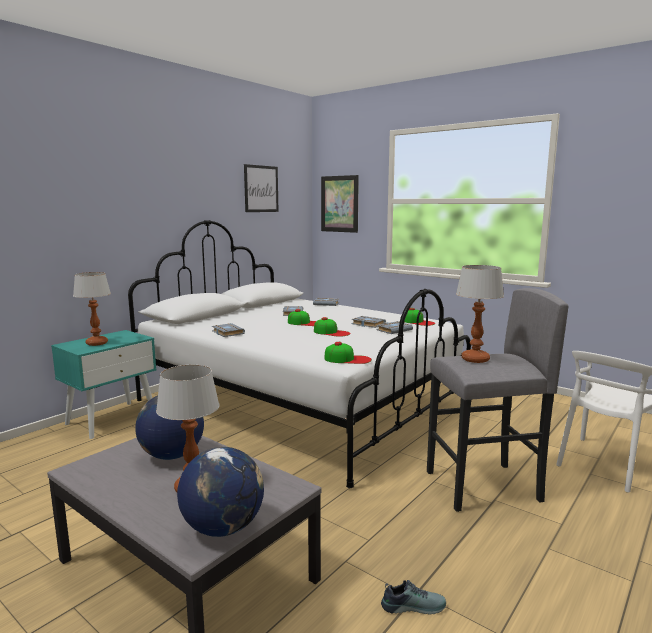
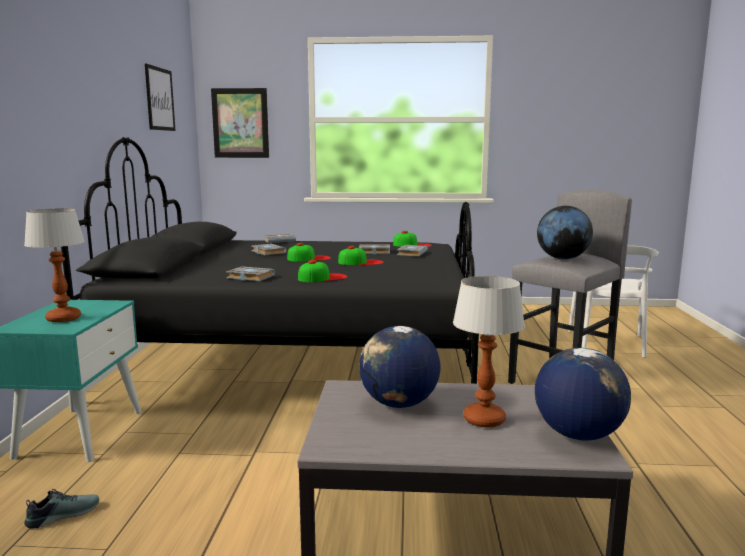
camera: 35 degrees left, 0 degrees up
(301, 402) = (300, 357): white bed -> black bed
(347, 359) = (440, 279): cap -> cap (322, 278)
(412, 605) = (648, 472): shoe -> shoe (63, 514)
(475, 359) = (562, 258): table lamp -> globe

